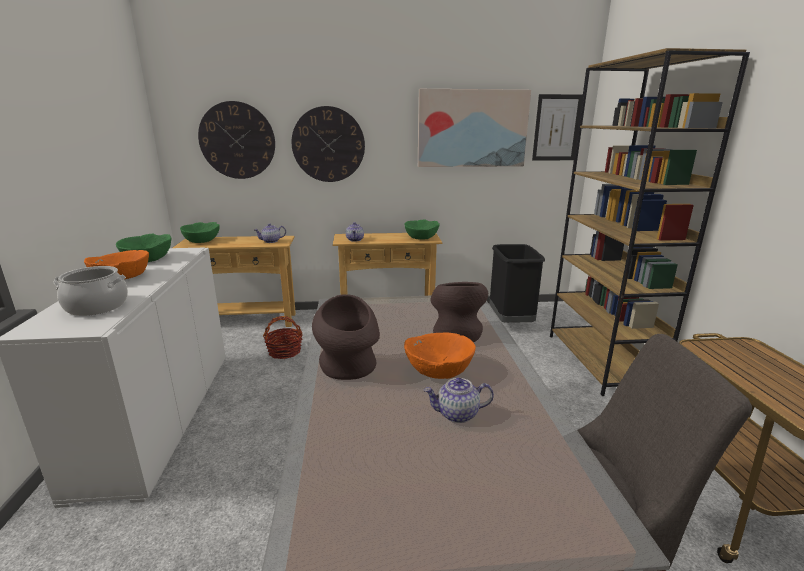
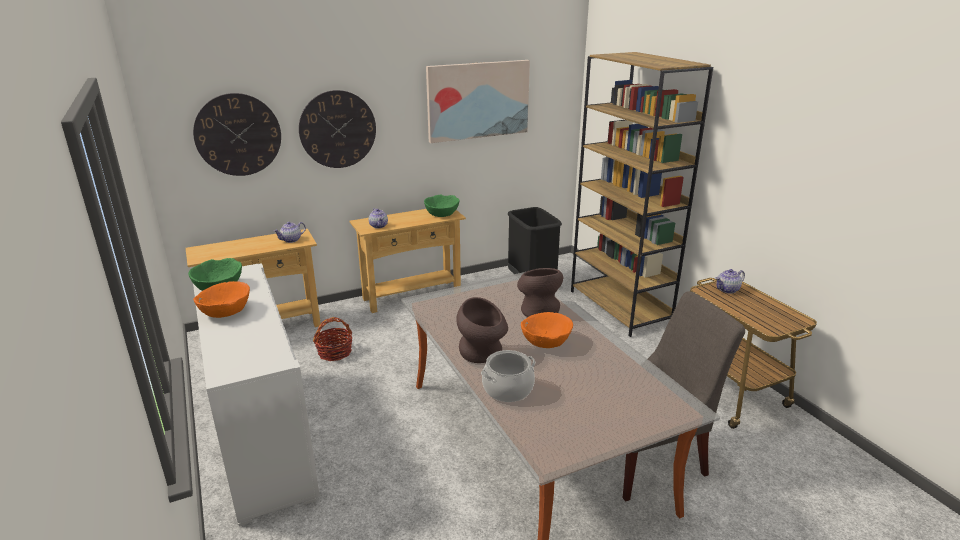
camera: 20 degrees left, 5 degrees up
(97, 306) = (249, 343): cooking pot -> cooking pot (507, 389)
(202, 240) = (211, 250): green bowl -> none
(457, 414) = (577, 369): teapot -> teapot (727, 290)
(556, 128) = (552, 93): picture -> none

